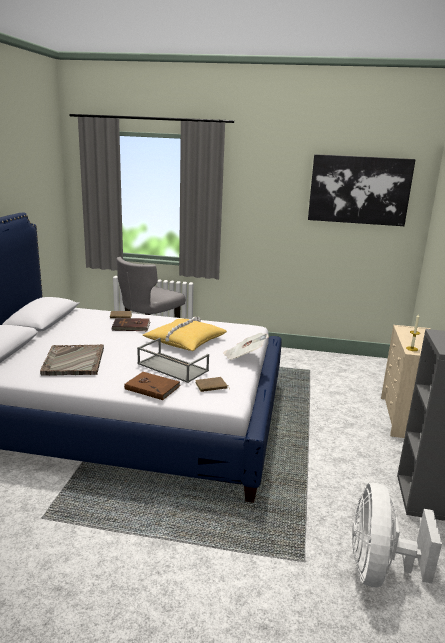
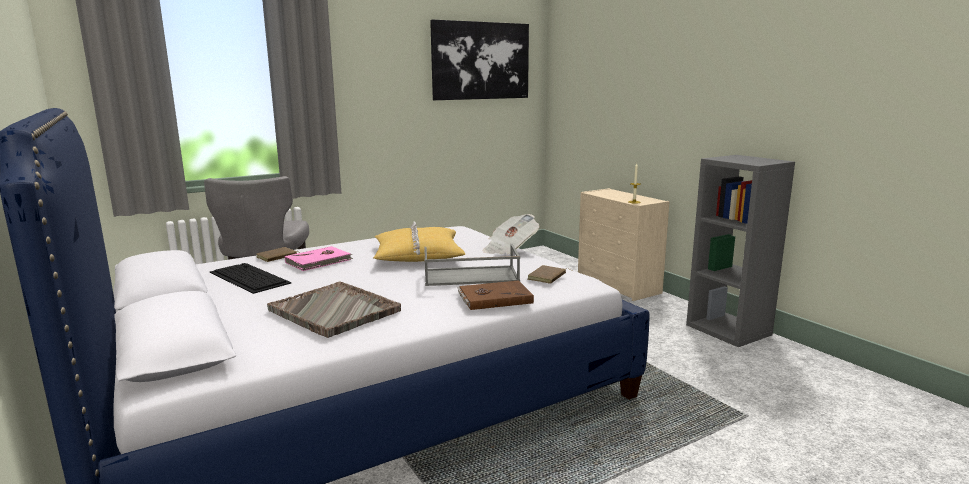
camera: 40 degrees left, 5 degrees down
(84, 325) = (248, 277): none -> keyboard
(131, 326) = (319, 261): brown book -> pink book
(379, 570) = (791, 391): white fan -> none

